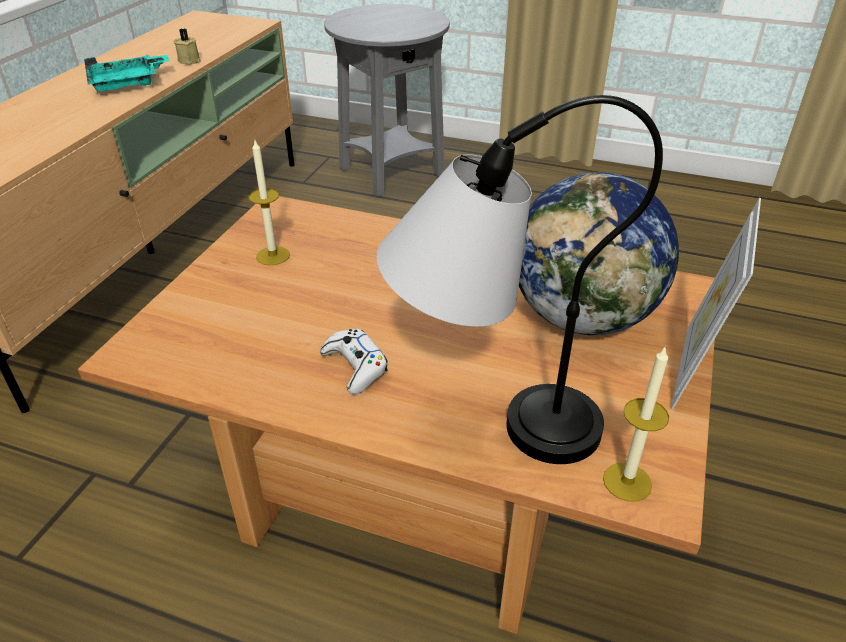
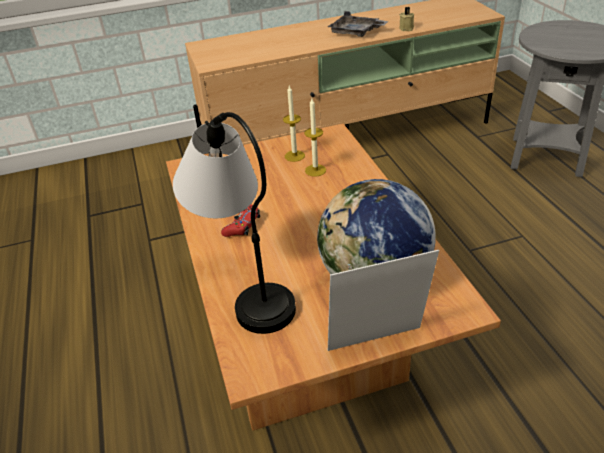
camera: 55 degrees right, 0 degrees up
(128, 84) = (356, 32): turquoise tray -> grey tray
(355, 367) = (242, 225): white game controller -> red game controller
(627, 482) = (250, 355): candle -> candle (315, 170)

